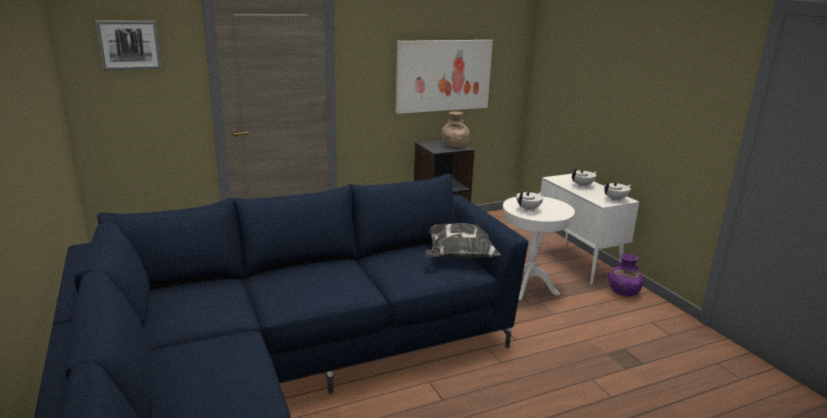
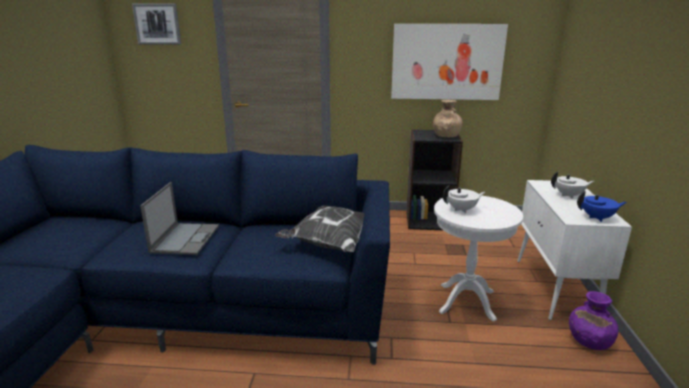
camera: 30 degrees right, 0 degrees up
(333, 278) = (185, 238): none -> laptop
(616, 199) = (597, 218): white teapot -> blue teapot

